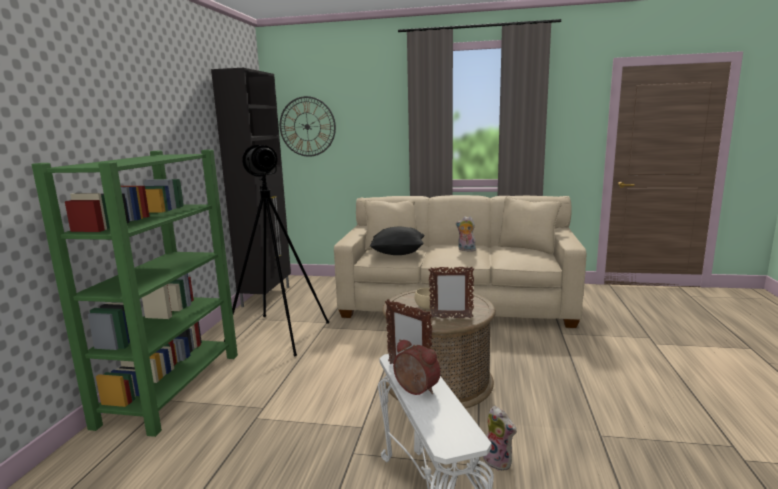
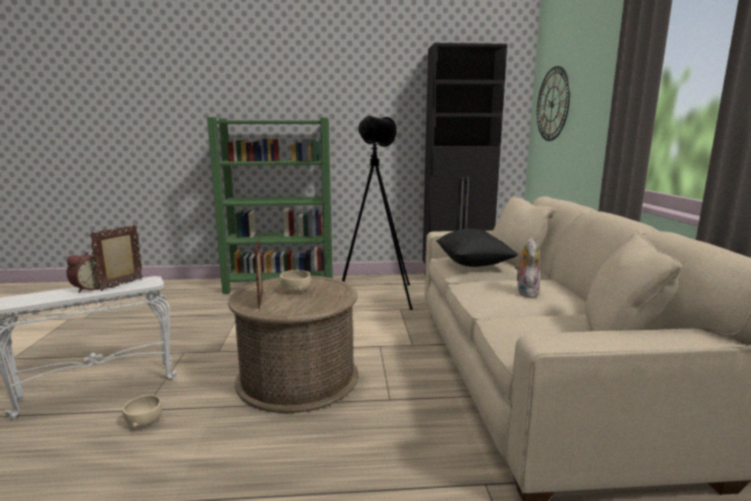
camera: 75 degrees right, 0 degrees up
(499, 461) = (144, 421): plush toy -> beige bowl

